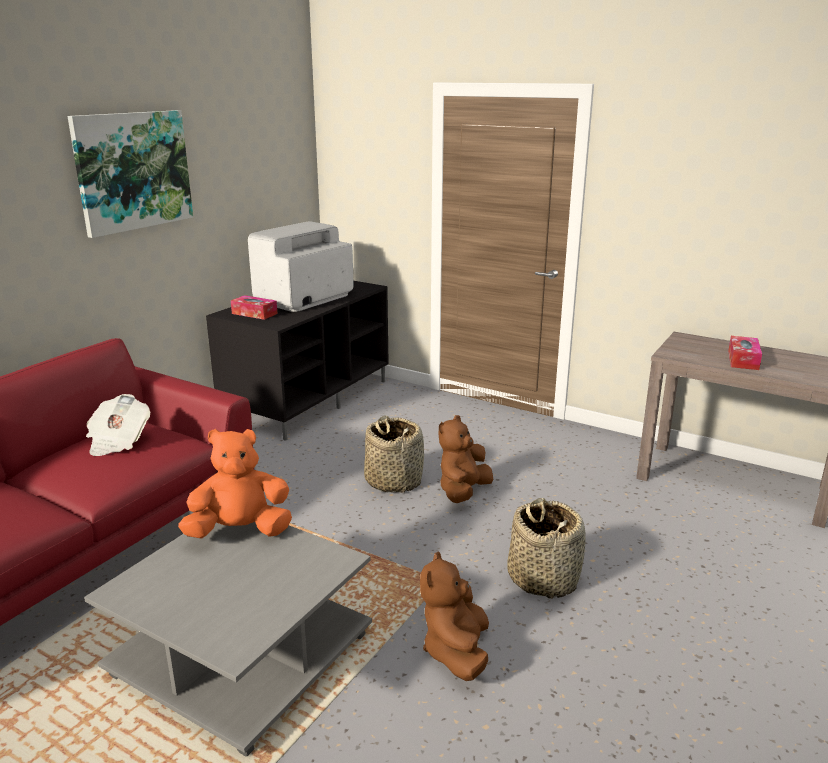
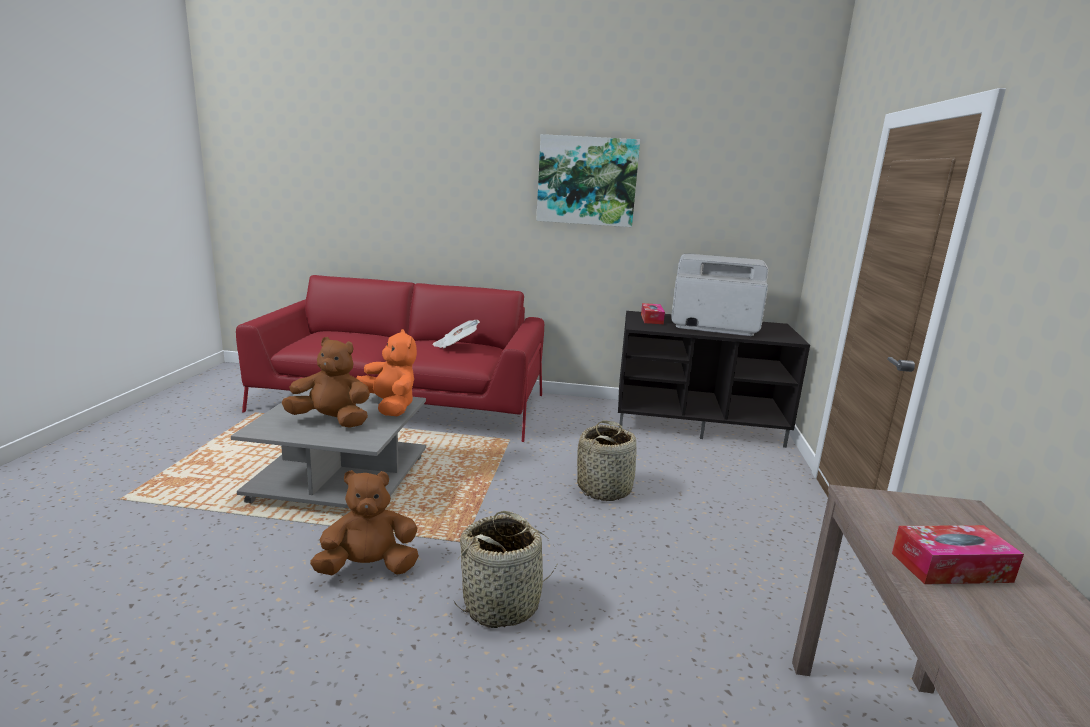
camera: 65 degrees right, 5 degrees down
(463, 492) = (621, 528): brown plush toy -> brown plush toy (331, 421)

